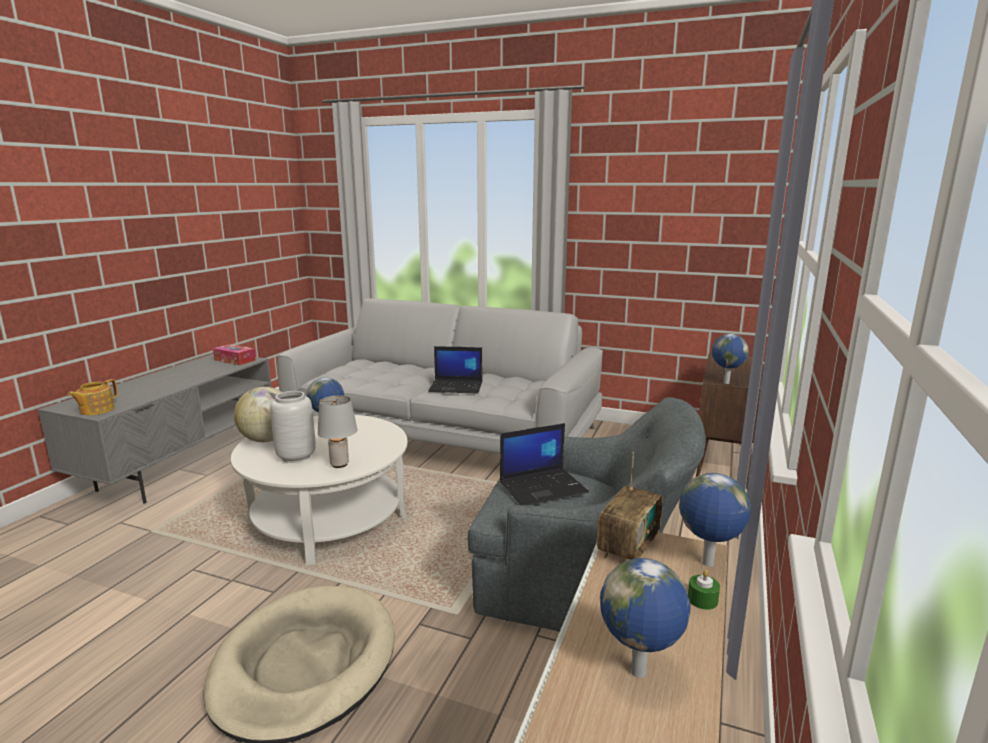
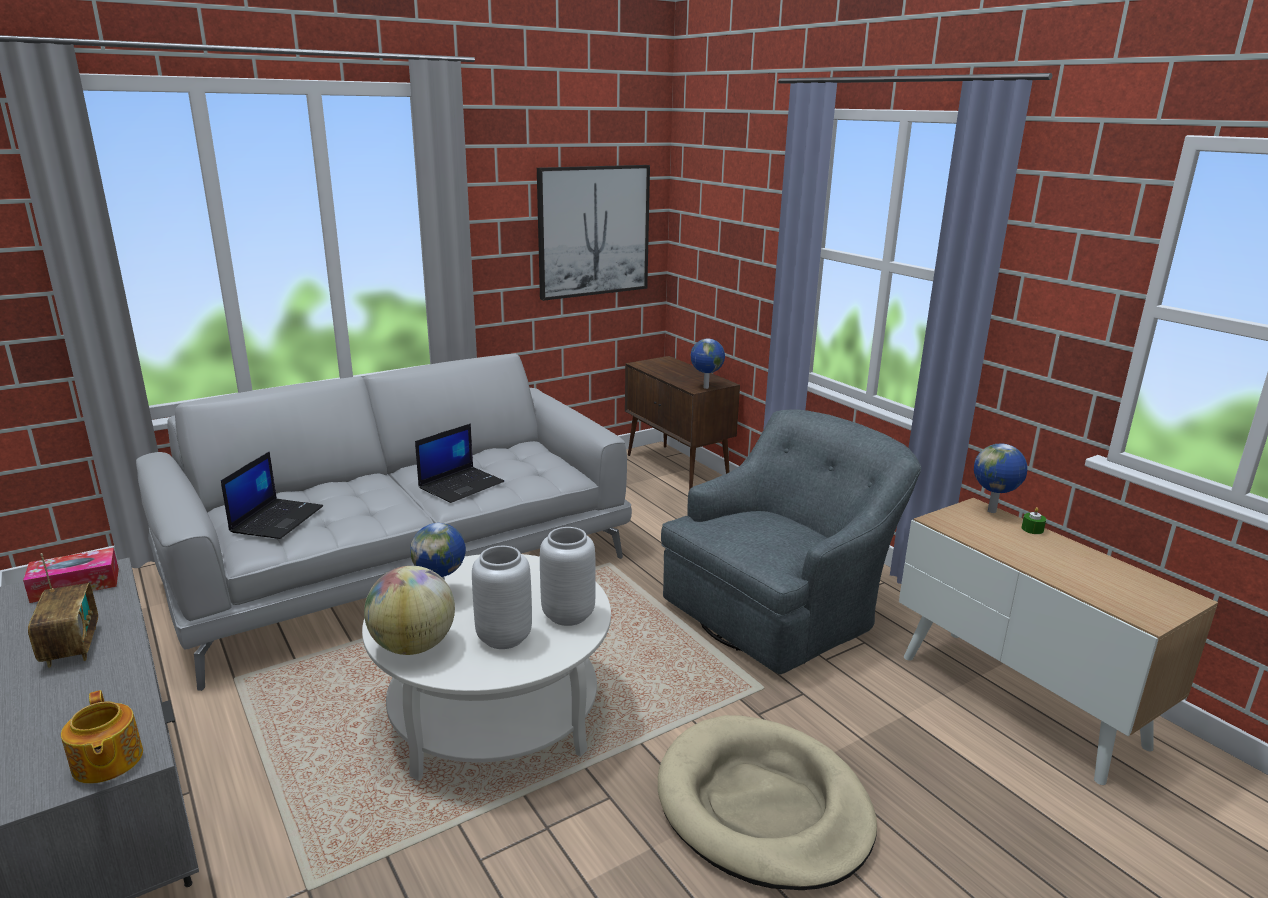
camera: 55 degrees left, 5 degrees up
(340, 464) = (567, 615): grey table lamp -> grey vase
(543, 487) = (759, 532): laptop -> laptop (277, 519)
(628, 547) = (955, 525): radio -> radio (71, 647)
(639, 674) = (1097, 575): globe -> none
(693, 229) = (593, 231): none -> picture

